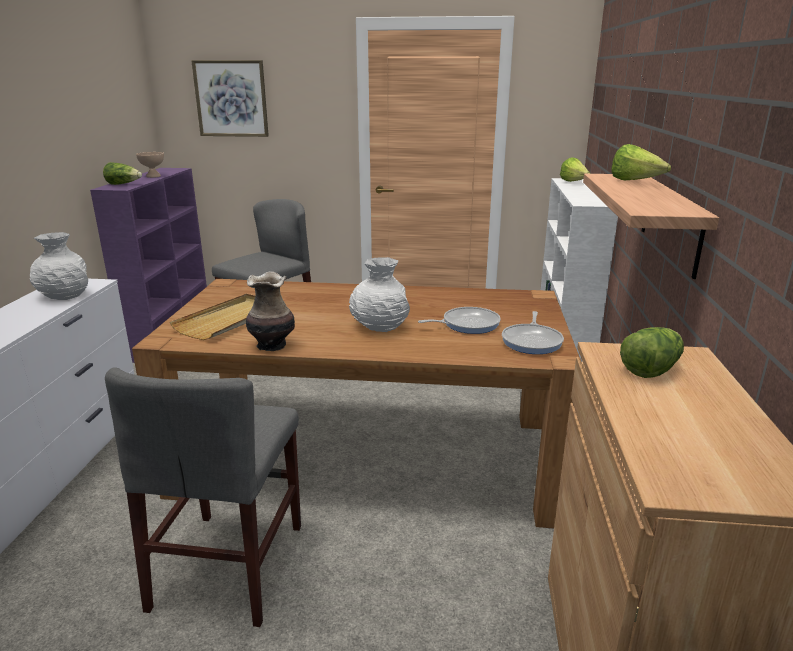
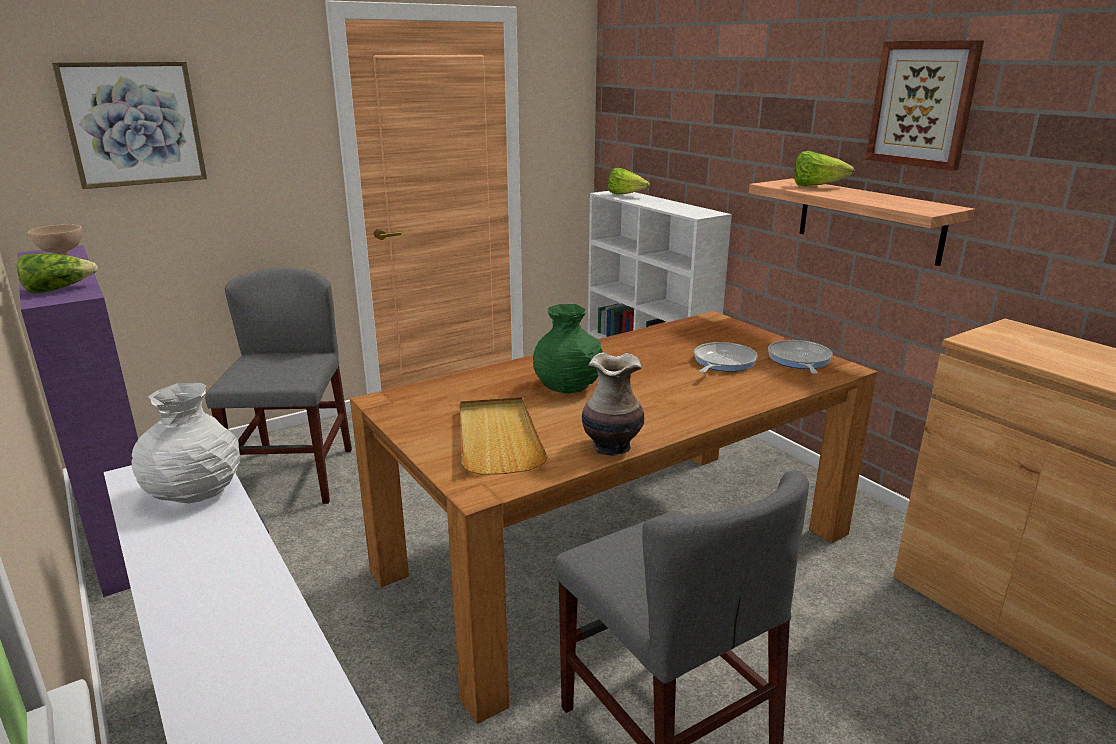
camera: 40 degrees left, 0 degrees up
(332, 306) = (568, 386): none -> green vase
(379, 326) = (660, 390): white vase -> none
(532, 341) = (799, 360): frying pan -> frying pan turned 150 degrees counterclockwise
(650, 368) = (1022, 343): lettuce -> none
(709, 96) = (923, 104): none -> picture

